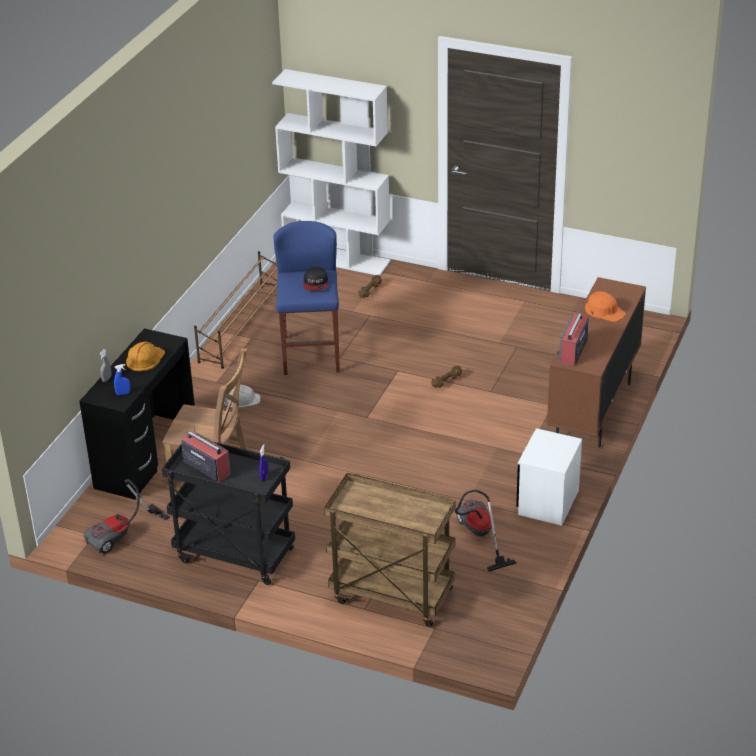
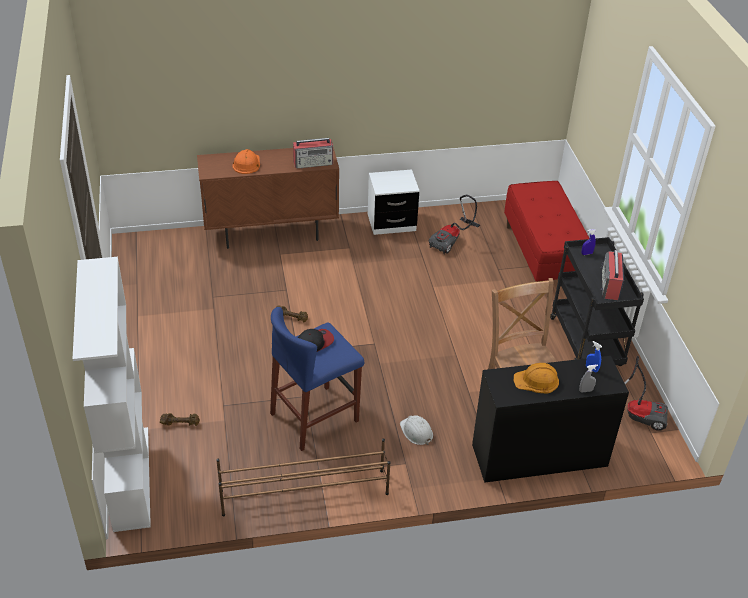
camera: 125 degrees left, 5 degrees up
(391, 595) = (543, 256): brown cart -> red bench

